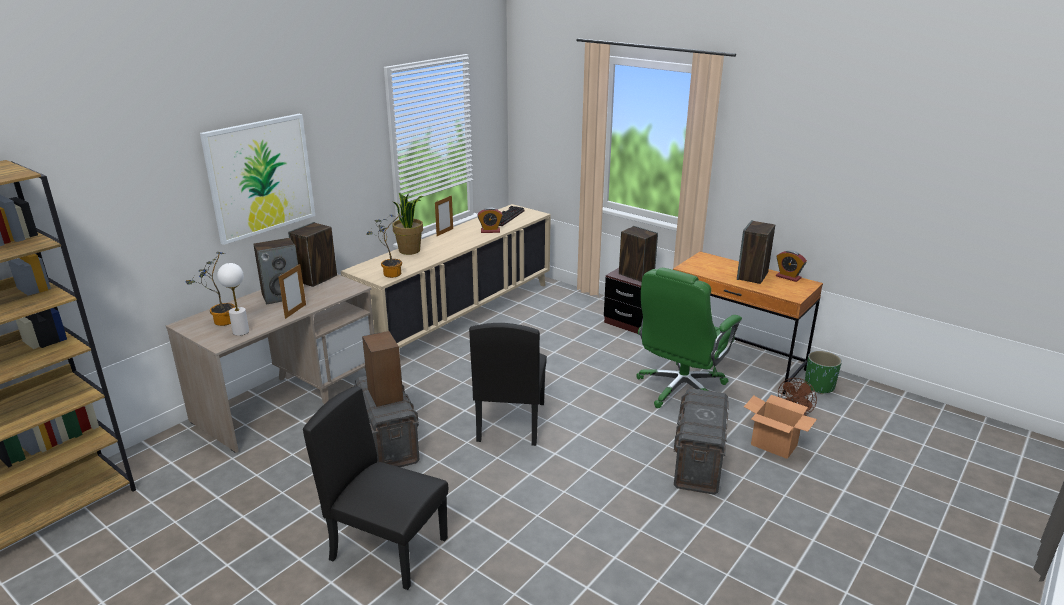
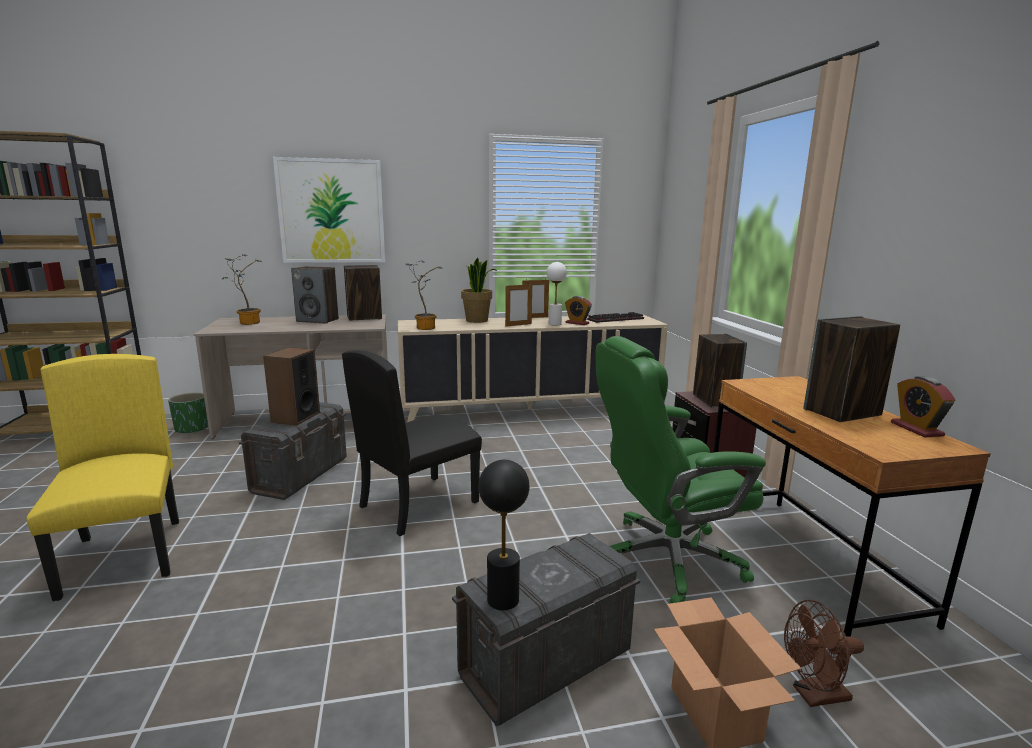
camera: 40 degrees right, 10 degrees down
(240, 332) = (239, 328): white table lamp -> white table lamp (554, 324)
(295, 311) = (299, 328): picture frame -> picture frame (518, 325)
(389, 548) = (125, 556): black chair -> yellow chair
(707, 434) = (503, 599): none -> black table lamp
(819, 386) = (944, 667): green planter -> green planter (192, 429)

